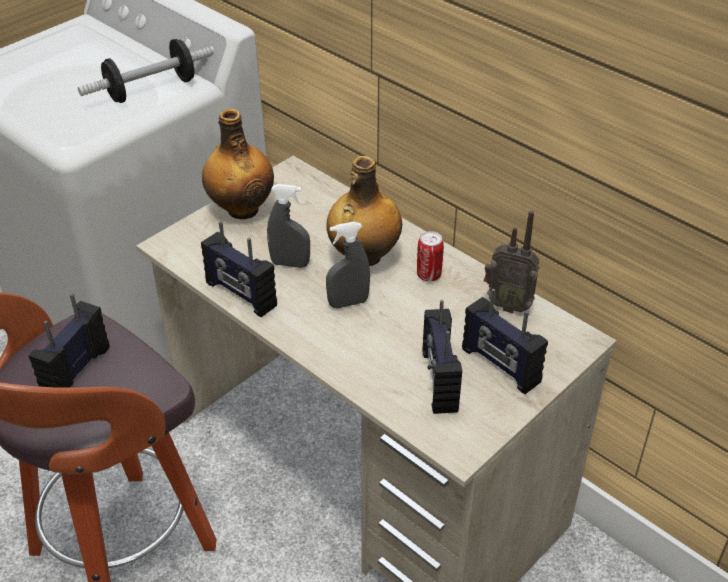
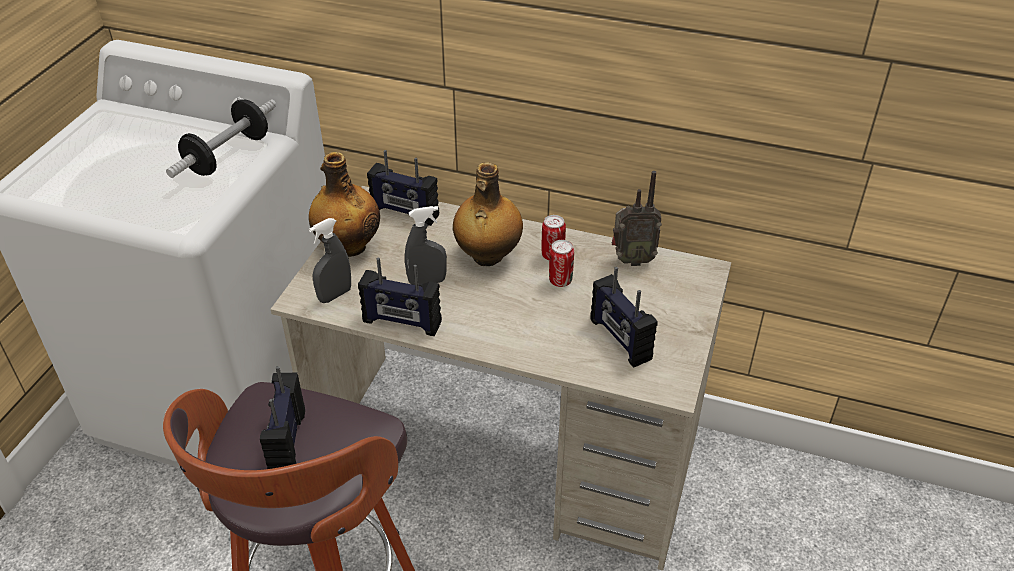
camera: 25 degrees left, 0 degrees up
(348, 303) = (501, 299): grey spray bottle -> grey spray bottle (335, 295)
(419, 303) = (560, 281): none -> can
(500, 366) = (659, 311): radio -> radio (404, 213)

